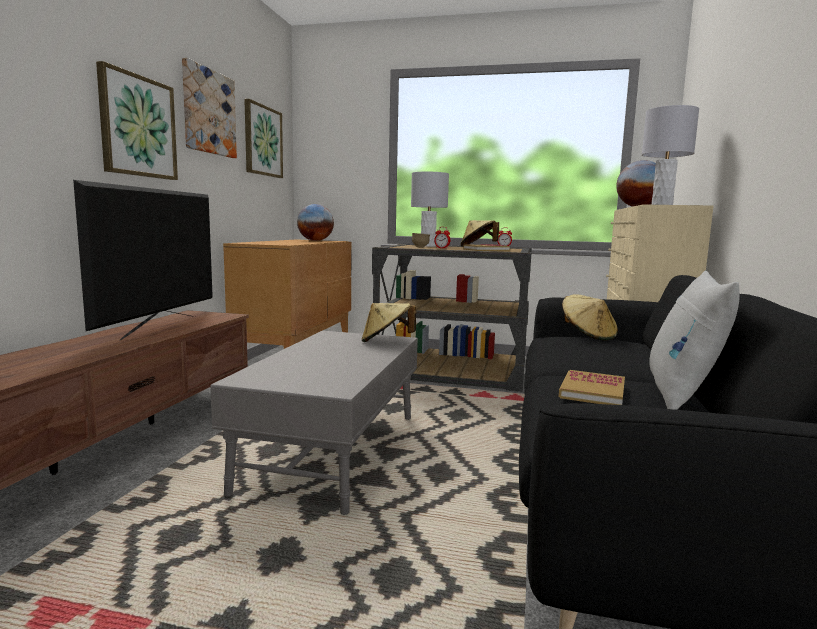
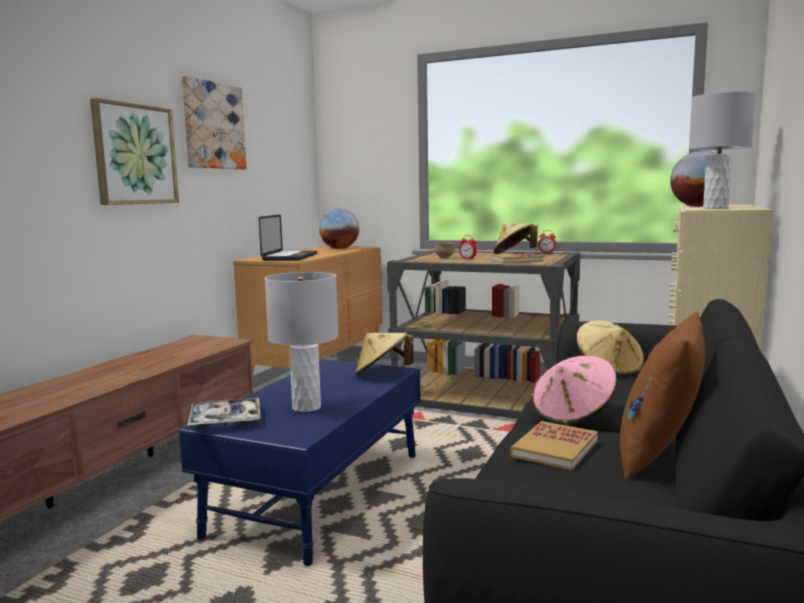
camera: 10 degrees right, 0 degrees up
(160, 327) = (157, 358): television -> none
(255, 377) = (225, 420): none -> tray
(262, 141) = (278, 145): picture -> none
(276, 243) = (290, 257): none -> laptop
(333, 451) = (319, 493): grey coffee table -> blue coffee table
(428, 246) = (458, 254): grey table lamp -> grey table lamp (306, 407)
(585, 368) = (573, 415): none -> pink hat
(682, 395) = (659, 455): grey pillow -> brown pillow

